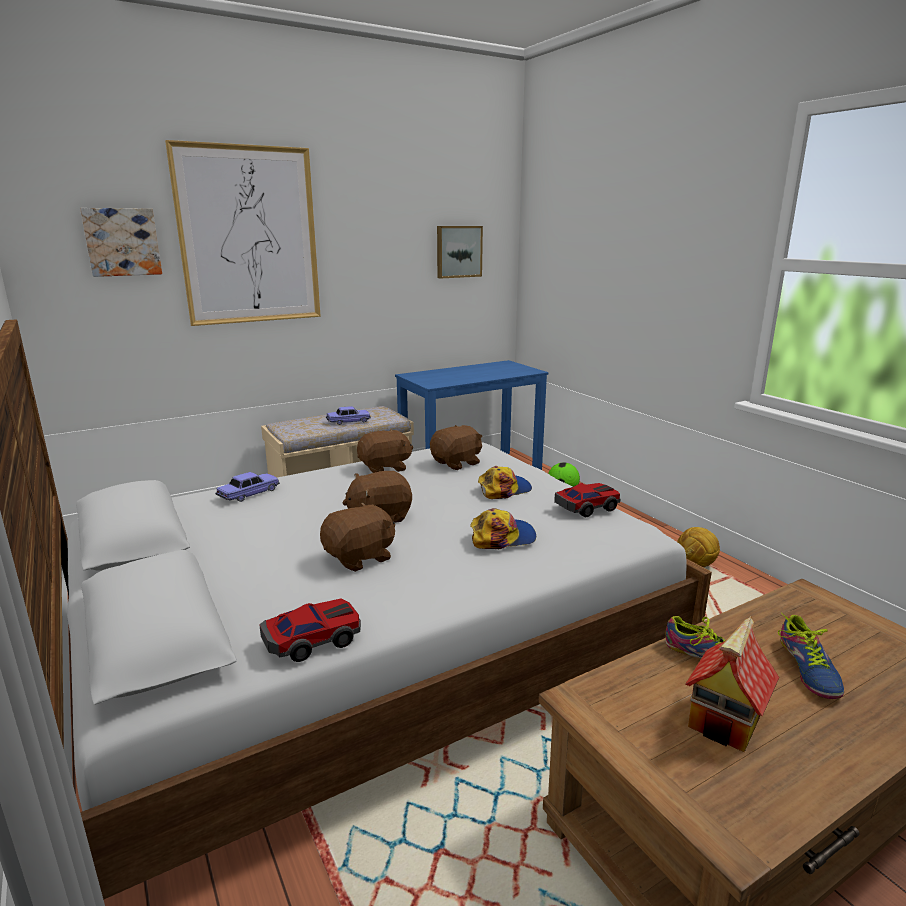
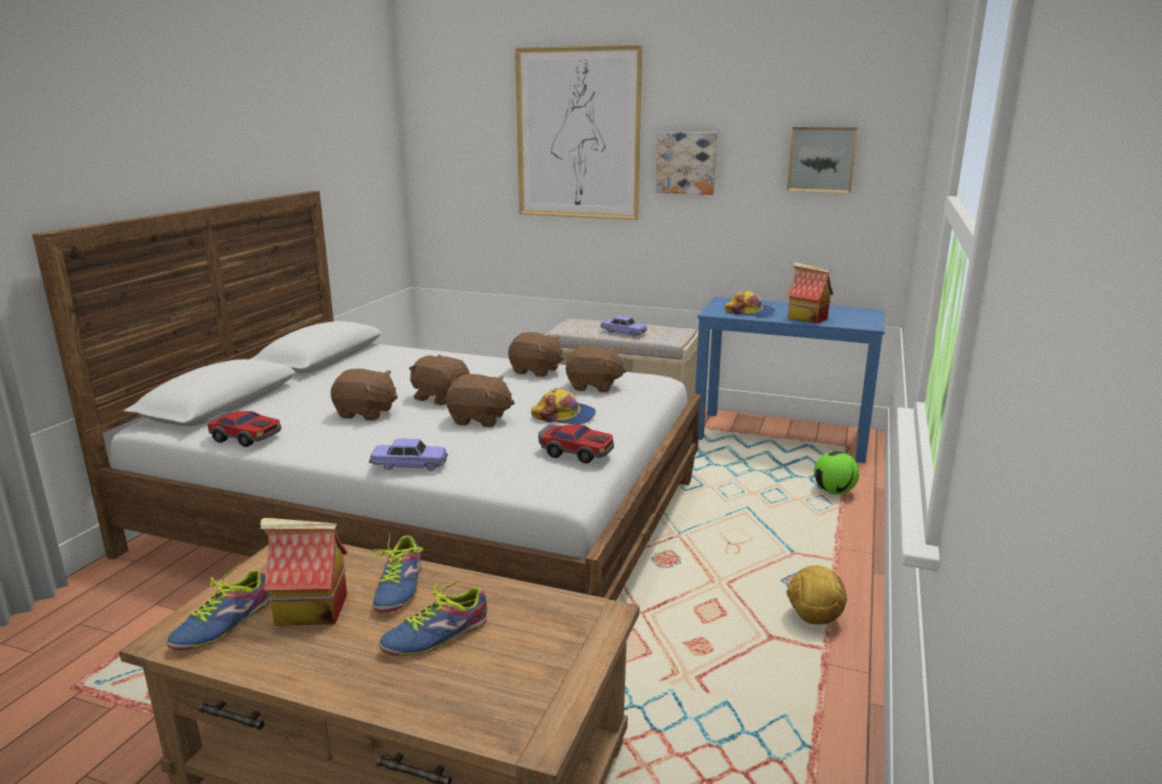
camera: 50 degrees right, 0 degrees up
(122, 242) = (477, 136): picture -> picture (686, 163)
(249, 494) = (420, 356): toy car -> toy car (409, 464)
(463, 517) = (479, 419): none -> brown plush toy
(491, 374) = (806, 318): none -> toy house
(502, 537) = (457, 439): cap -> cap (750, 312)
(723, 787) = (224, 624): none -> shoe

